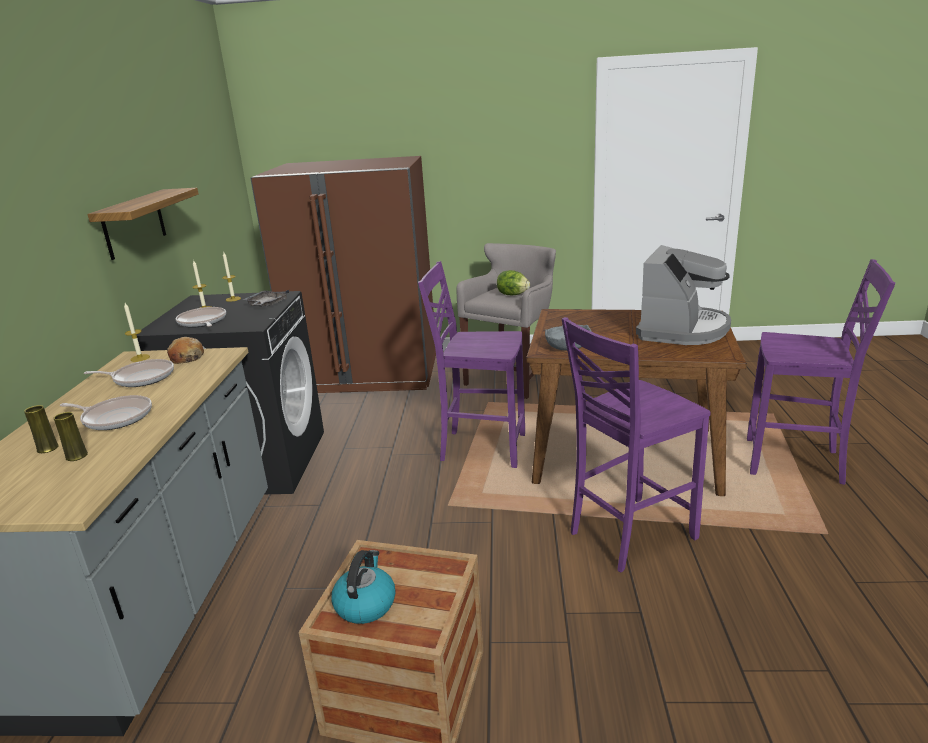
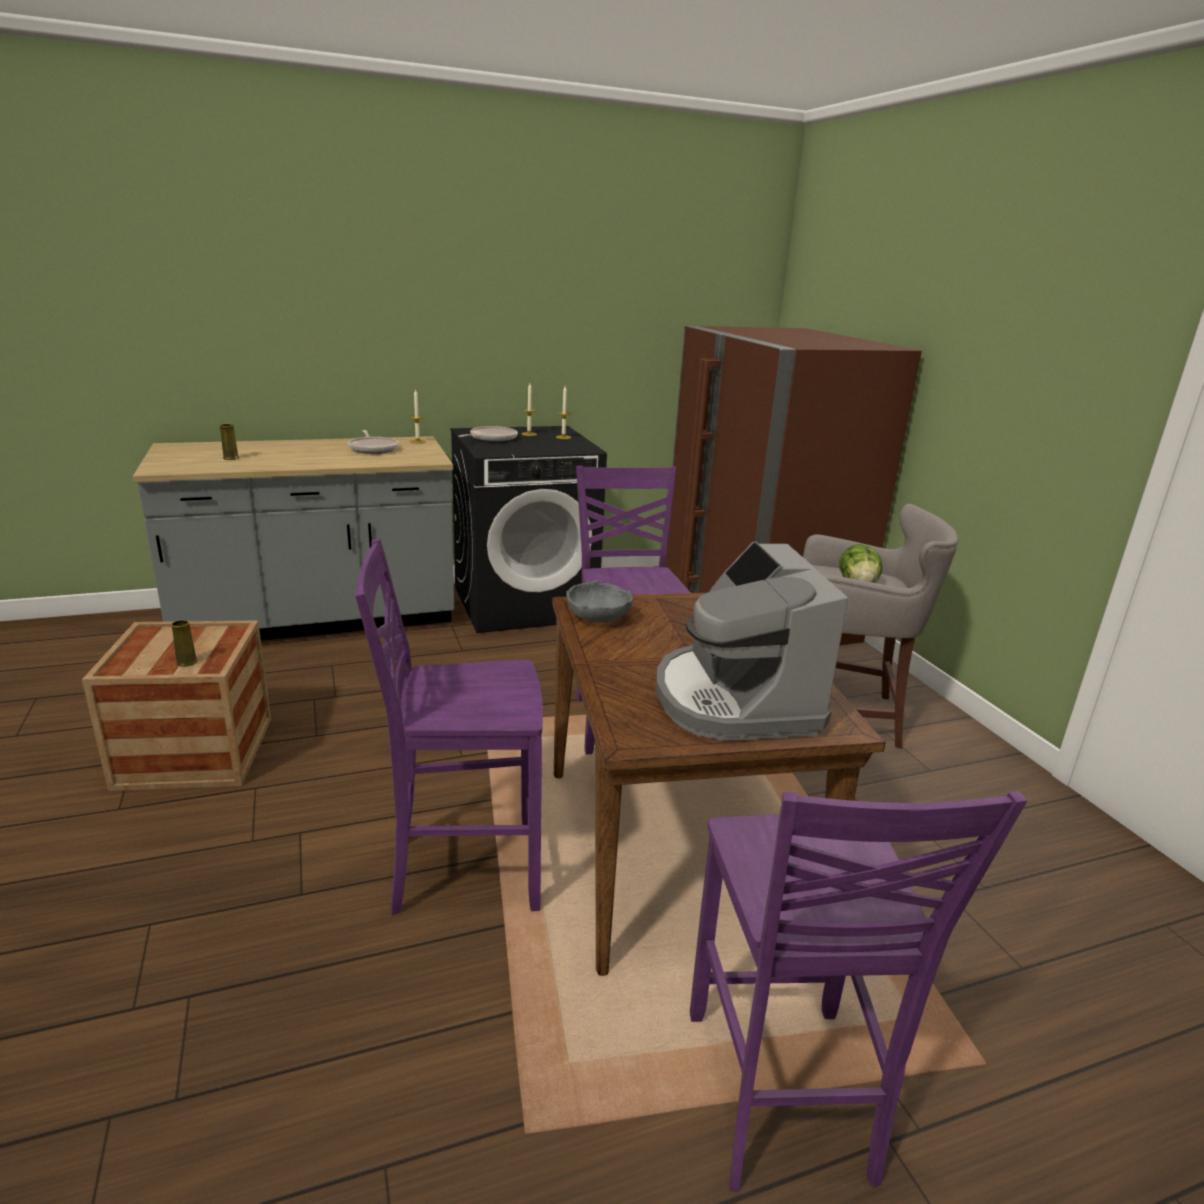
camera: 65 degrees right, 0 degrees up
(48, 448) = (245, 451): yellow vase -> yellow vase (187, 662)
(115, 417) = (295, 455): frying pan -> none
(134, 223) = (512, 336): shelf -> none
(186, 357) = (420, 452): bread -> none
(266, 304) = (552, 448): grey tray -> none
(365, 604) = (165, 641): kettle -> none
(628, 535) = (462, 870): purple chair -> purple chair turned 45 degrees counterclockwise
(682, 330) = (735, 699): coffee machine -> coffee machine turned 75 degrees clockwise

